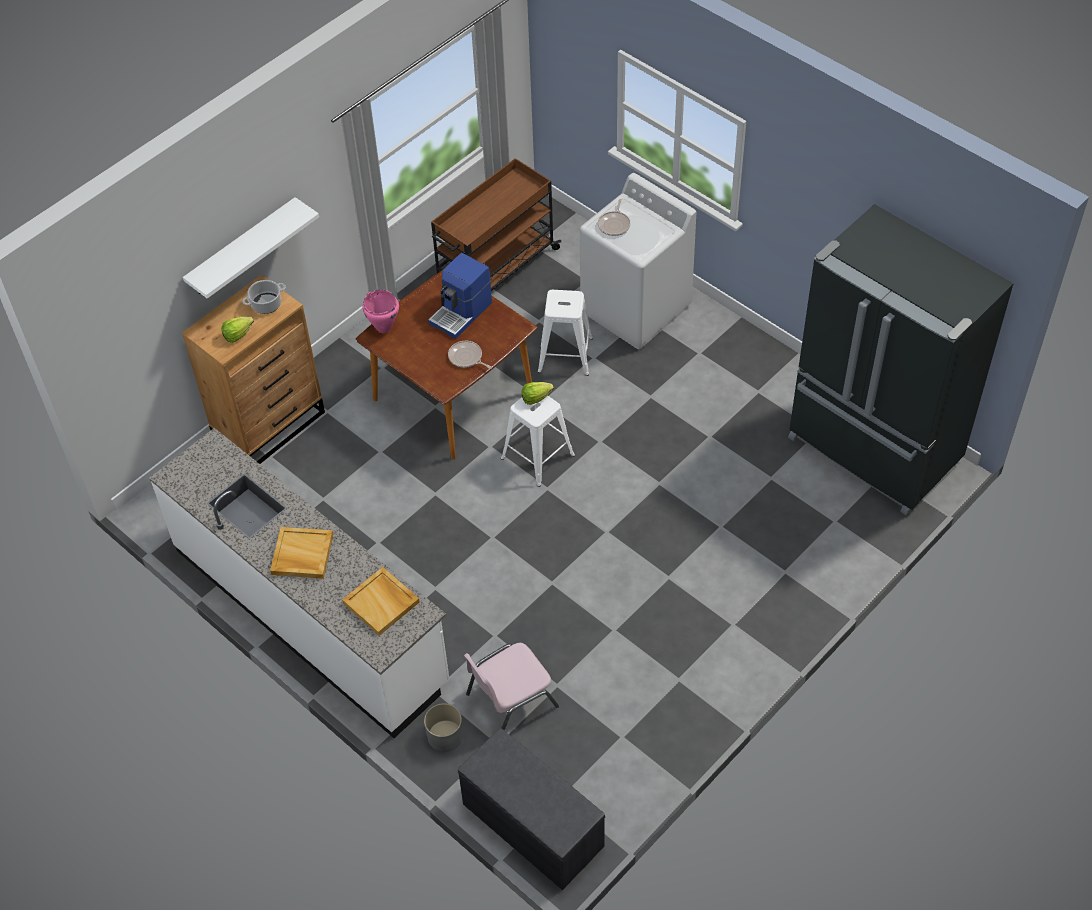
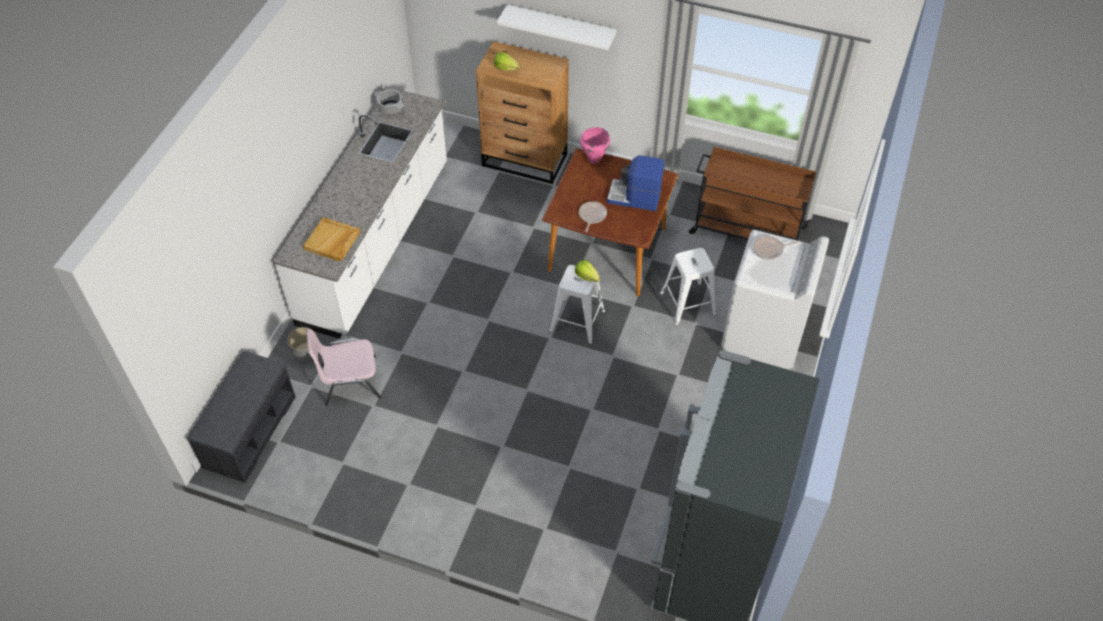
camera: 65 degrees right, 0 degrees up
(266, 304) = (542, 71): cooking pot -> cooking pot (391, 108)
(301, 555) = (356, 184): beige tray -> none
(510, 700) = (349, 381): pink chair -> pink chair turned 45 degrees counterclockwise

